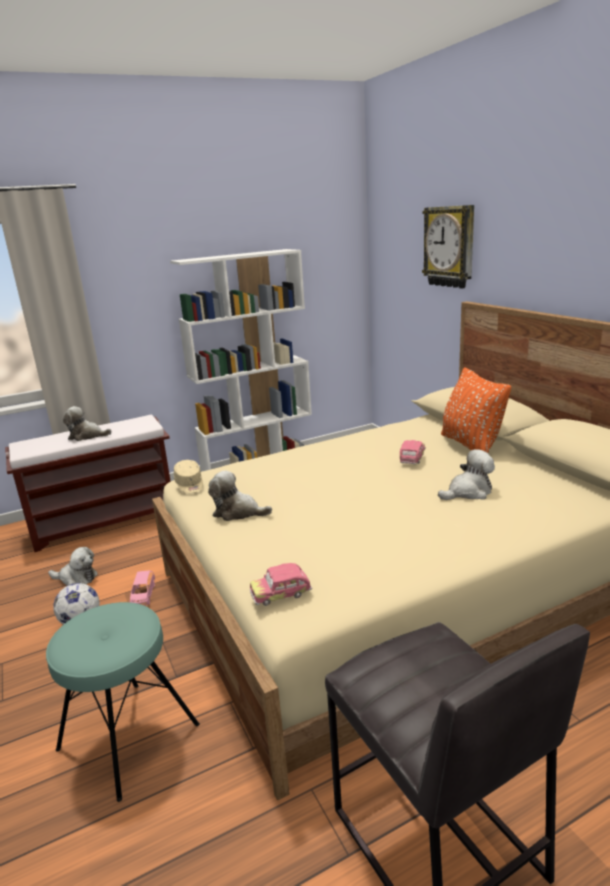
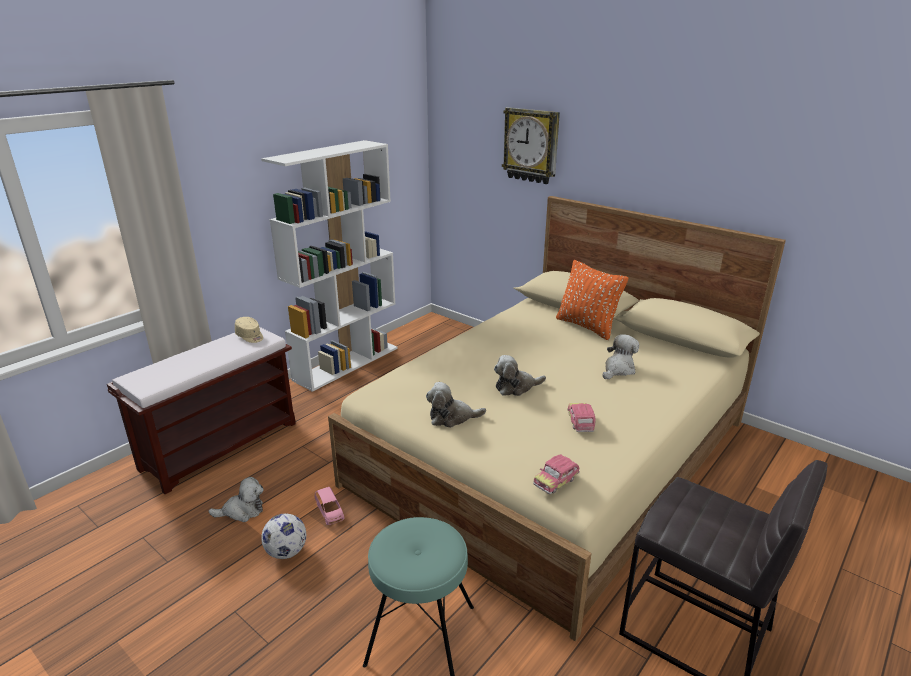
camera: 25 degrees left, 5 degrees up
(87, 436) = (206, 358): plush toy -> plush toy (516, 387)
(190, 484) = (379, 397): beige cap -> beige cap (250, 336)
(412, 459) = (553, 345): toy car -> toy car (580, 423)

